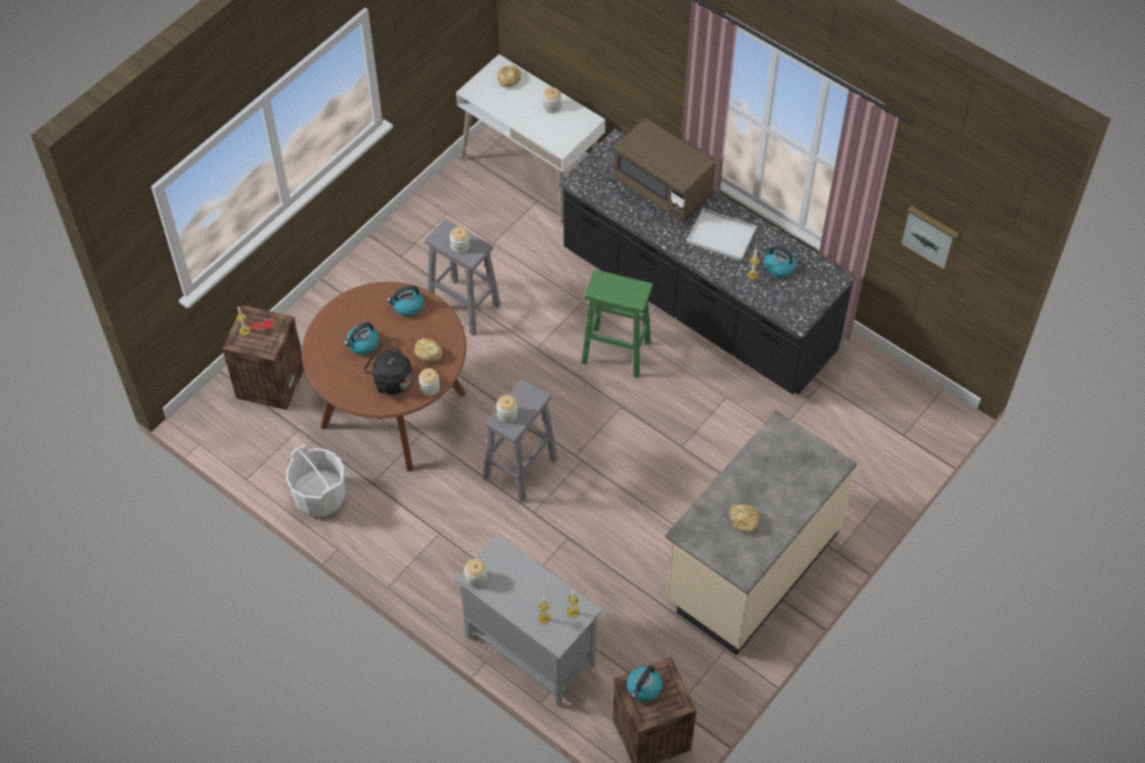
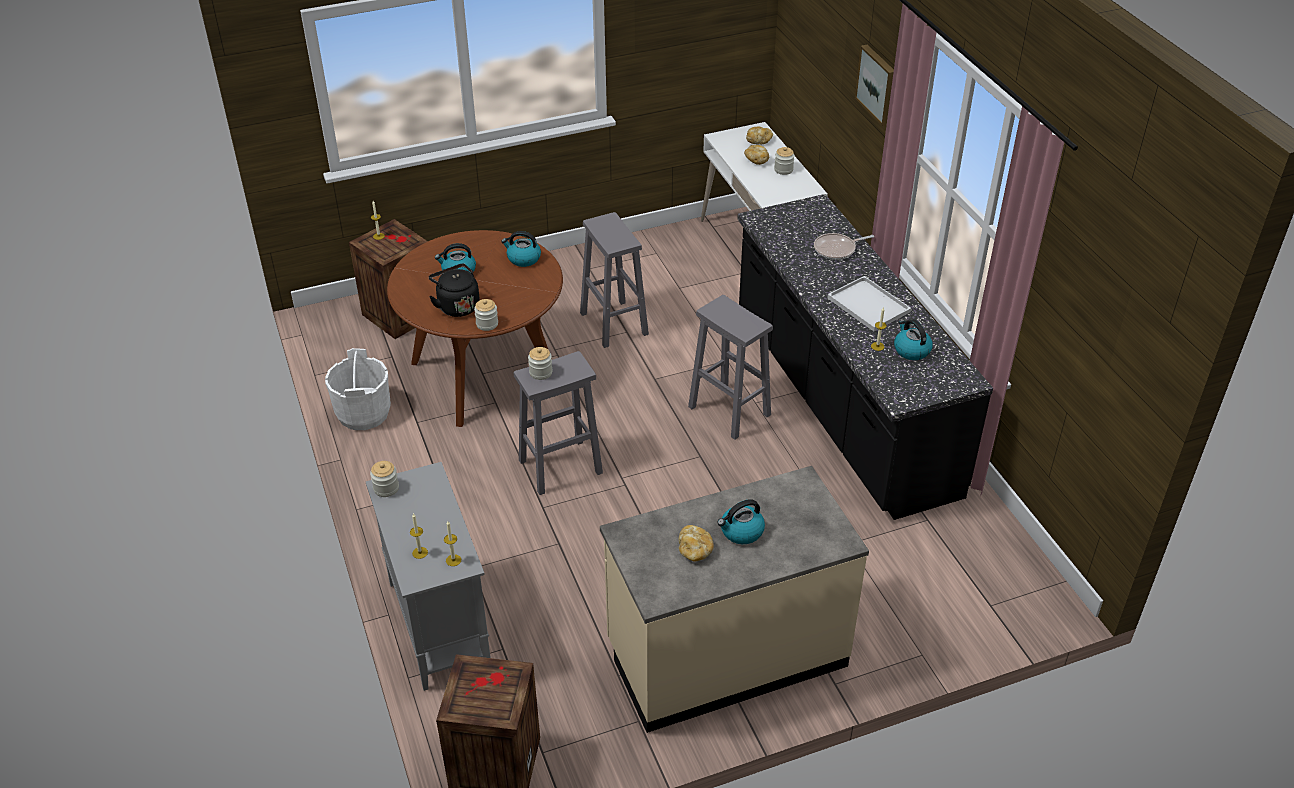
camera: 30 degrees right, 15 degrees down
(428, 354) = (509, 299): bread -> bread (756, 160)
(460, 246) = (611, 235): jar -> none
(617, 352) = (730, 411): green stool -> grey stool
(644, 688) = (478, 679): kettle -> kettle (741, 532)
(662, 187) = (837, 249): brown microwave -> frying pan
(930, 236) = (1081, 342): picture -> picture (878, 84)

